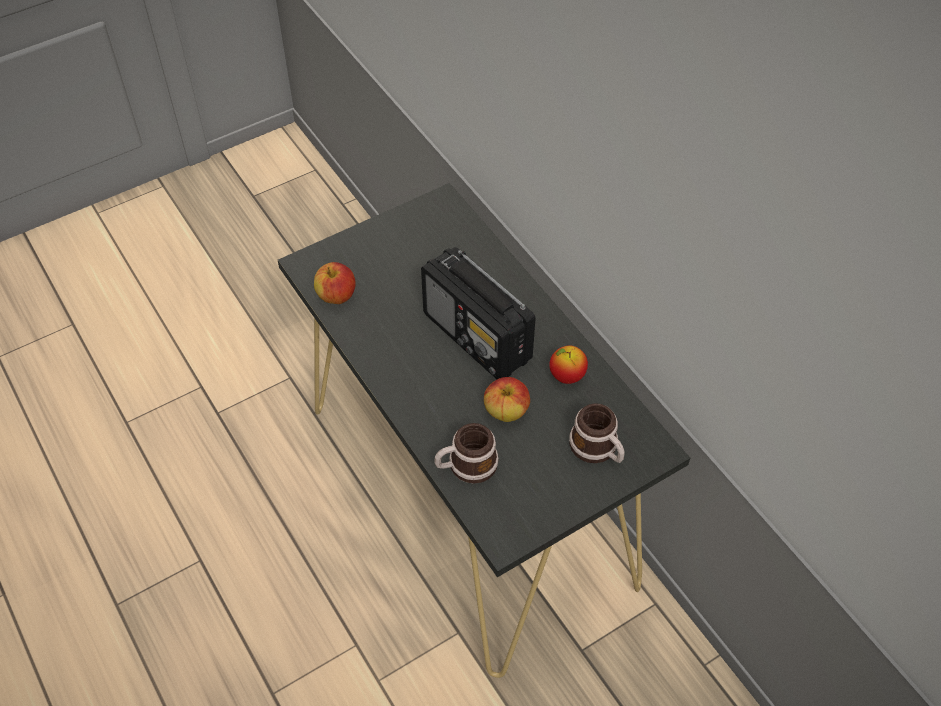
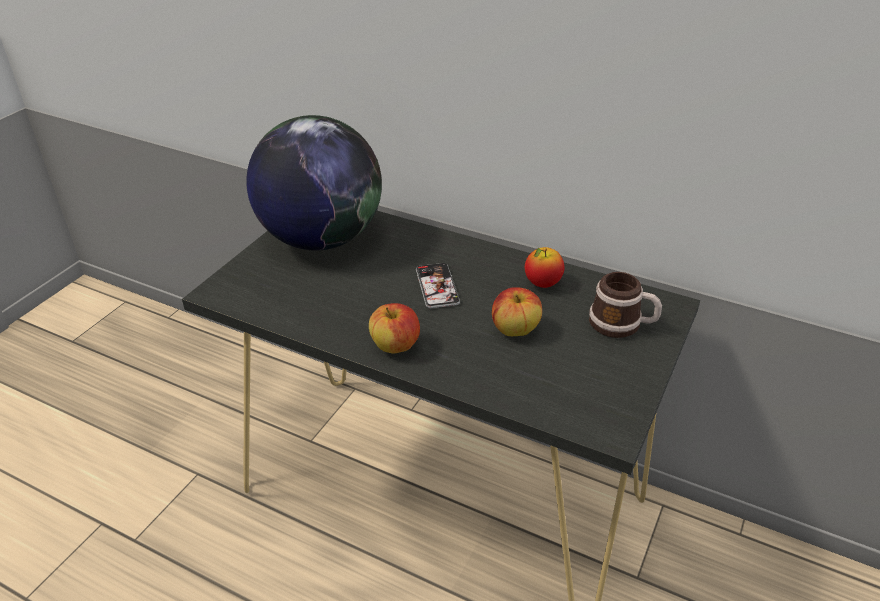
camera: 30 degrees left, 15 degrees down
(336, 296) = (269, 305): apple -> apple (395, 346)
(419, 242) = (321, 239): none -> globe
(466, 466) = (518, 387): mug -> none
(477, 338) = (437, 286): radio -> phone

